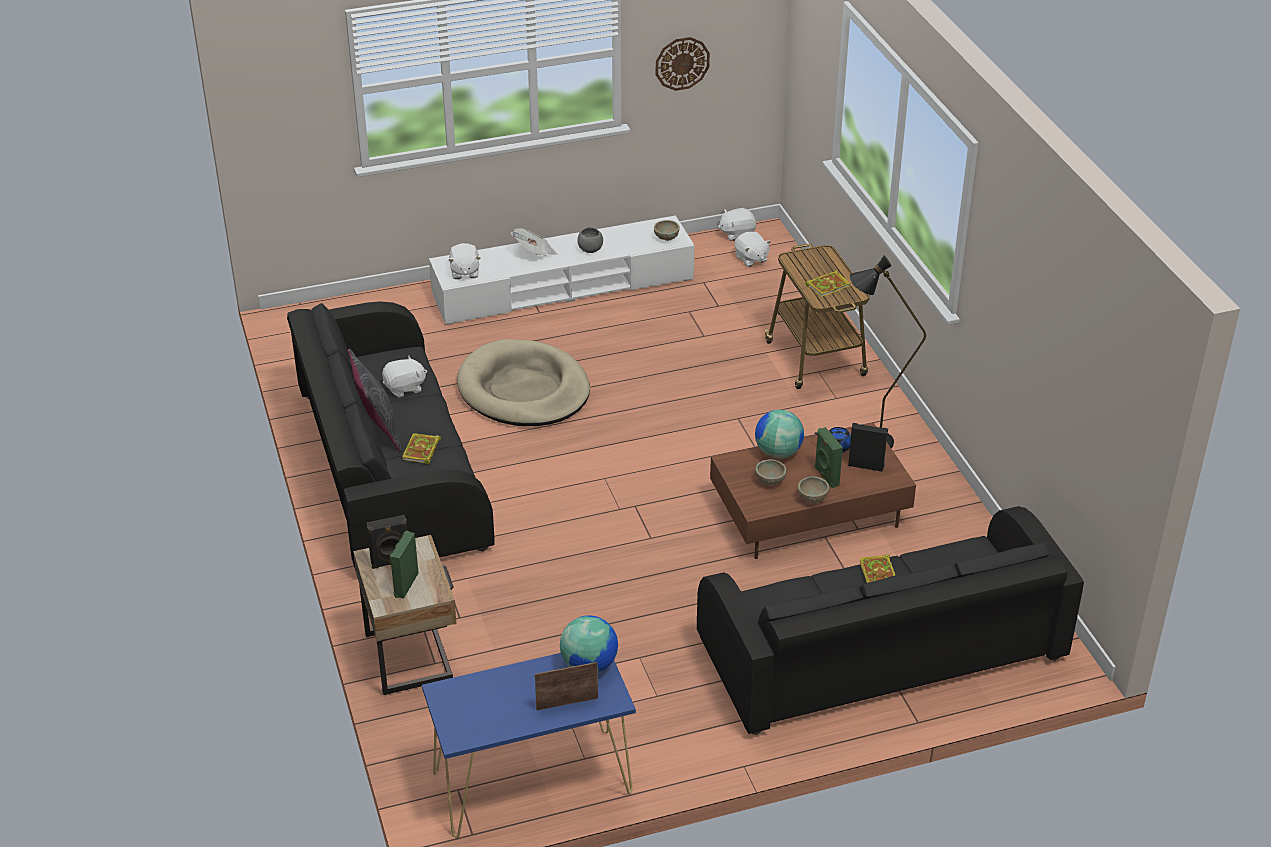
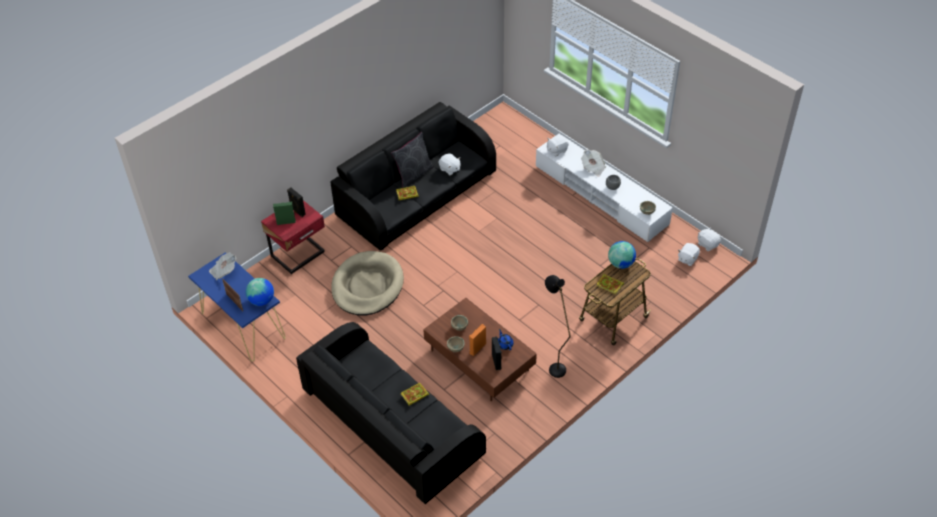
camera: 65 degrees right, 10 degrees up
(412, 656) = (299, 255): beige nightstand -> red nightstand
(472, 698) = (224, 271): none -> newspaper
(524, 390) = (505, 215): beige dog bed -> beige dog bed (367, 286)
(682, 63) = (702, 133): wall clock -> none
(778, 452) = (485, 322): globe -> globe (620, 263)
(825, 476) = (477, 348): green speaker -> orange speaker

